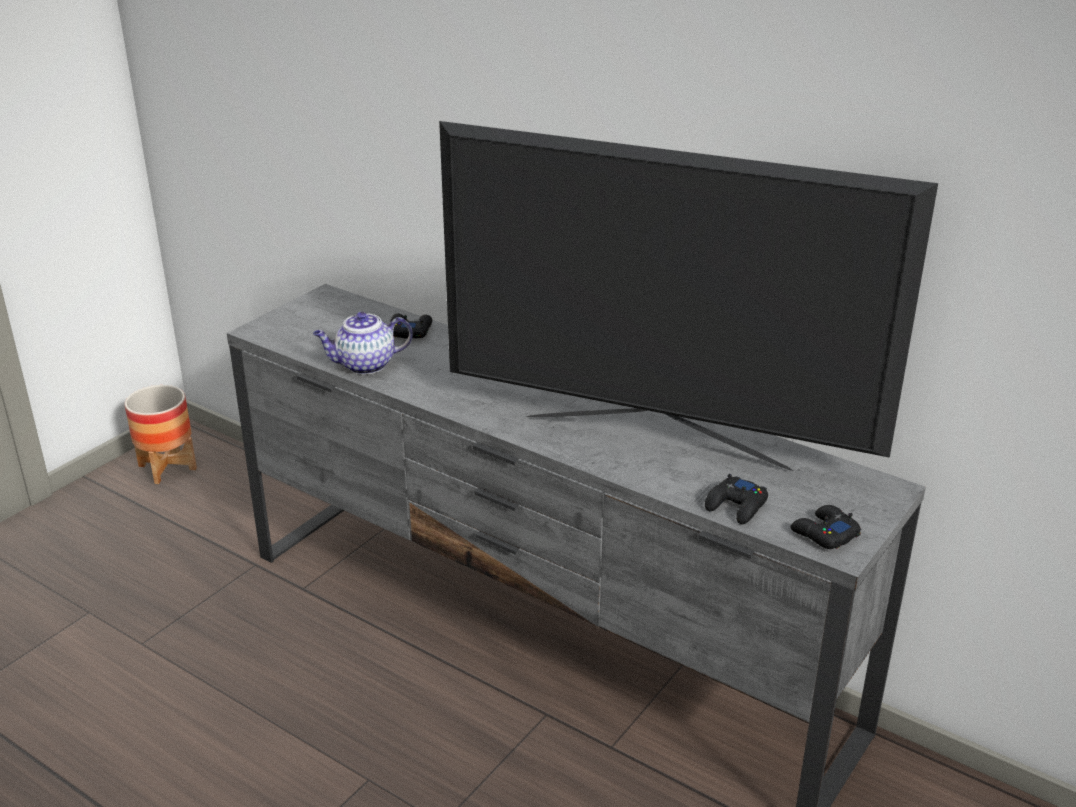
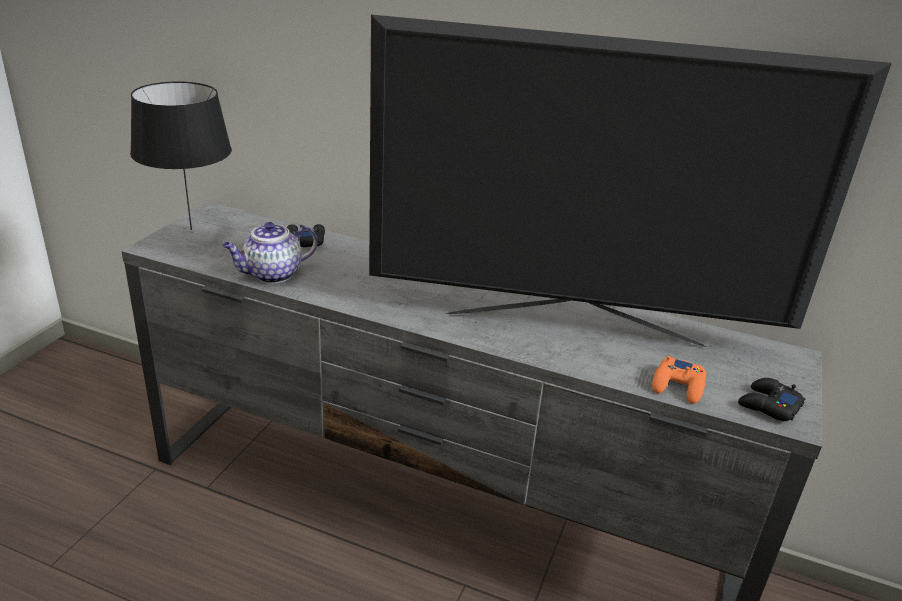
camera: 15 degrees left, 0 degrees up
(167, 467) = (51, 381): planter -> none
(299, 313) = (191, 229): none -> black table lamp
(736, 506) = (678, 386): black game controller -> orange game controller

